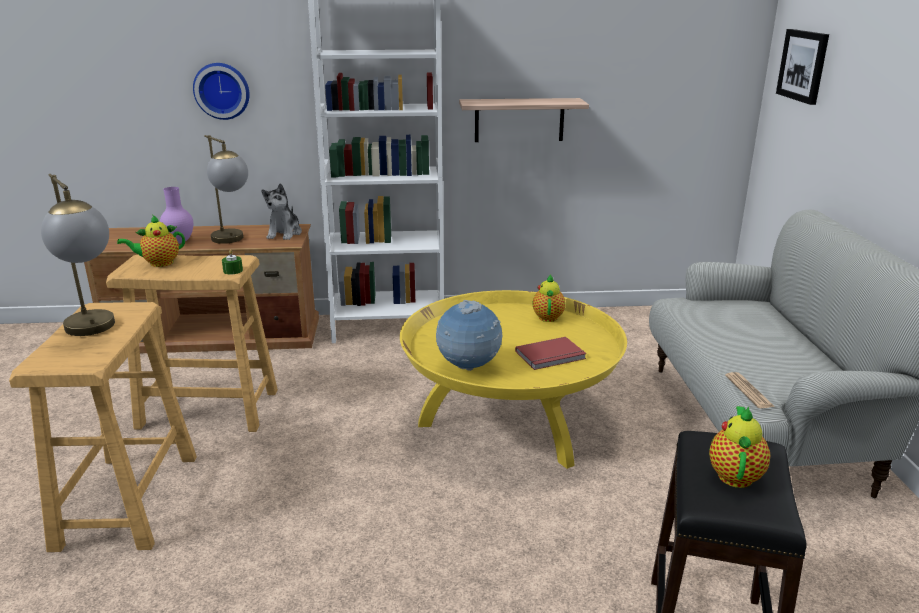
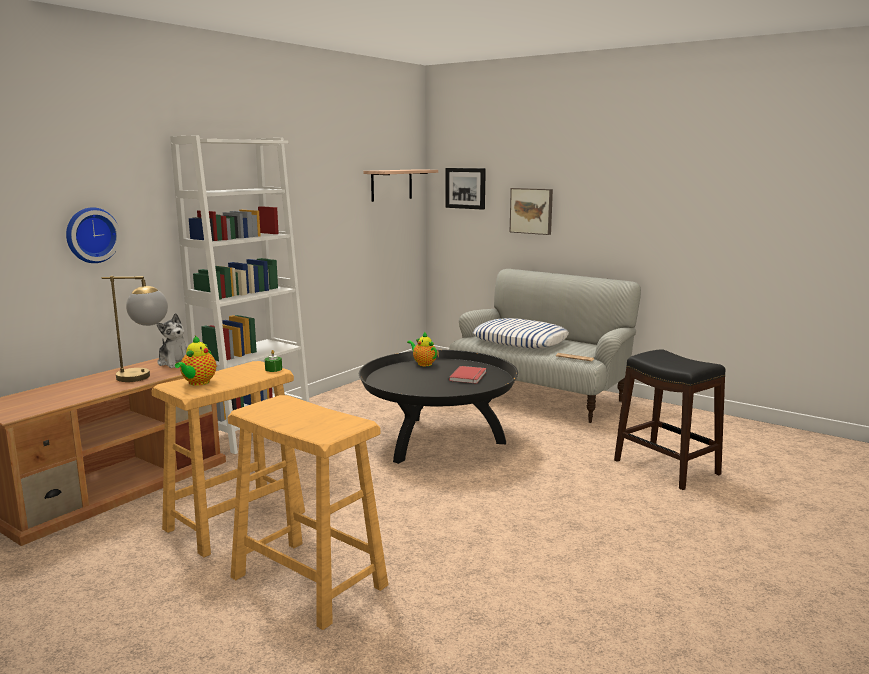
camera: 50 degrees left, 10 degrees down
(95, 331) = (300, 415): table lamp -> none
(180, 242) = (95, 390): purple vase -> none
(468, 367) = (446, 394): globe -> none
(509, 421) = (438, 440): yellow coffee table -> black coffee table
(519, 120) = (311, 240): shelf -> shelf (391, 185)
(735, 474) = (673, 360): teapot -> none
(739, 331) = (520, 341): none -> pillow
(866, 119) = (532, 211): none -> picture

